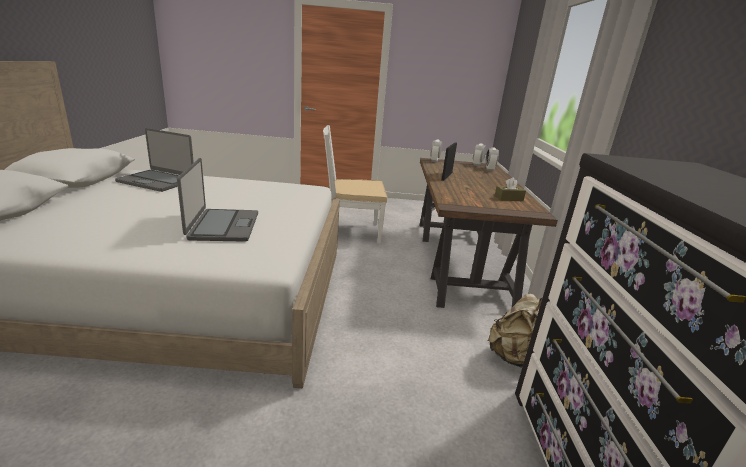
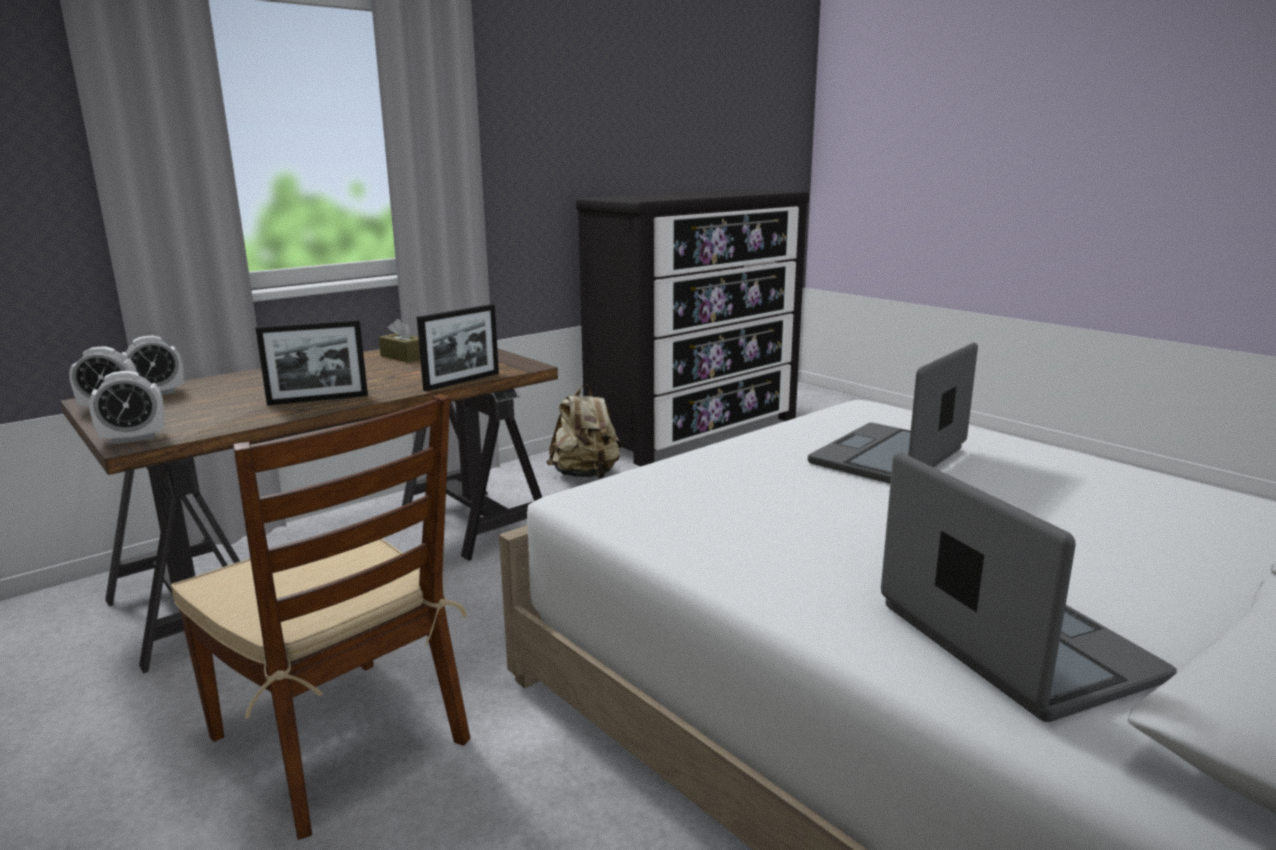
camera: 130 degrees left, 5 degrees down
(350, 232) = (341, 740): white chair -> brown chair
(439, 192) = (462, 381): none -> picture frame

